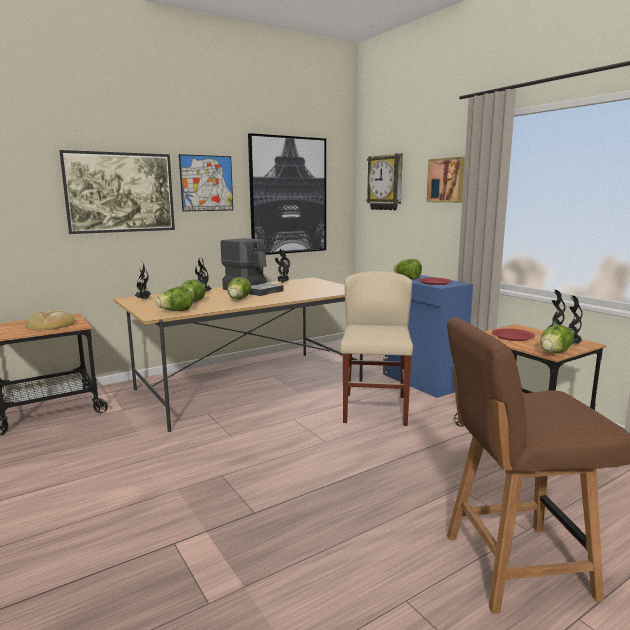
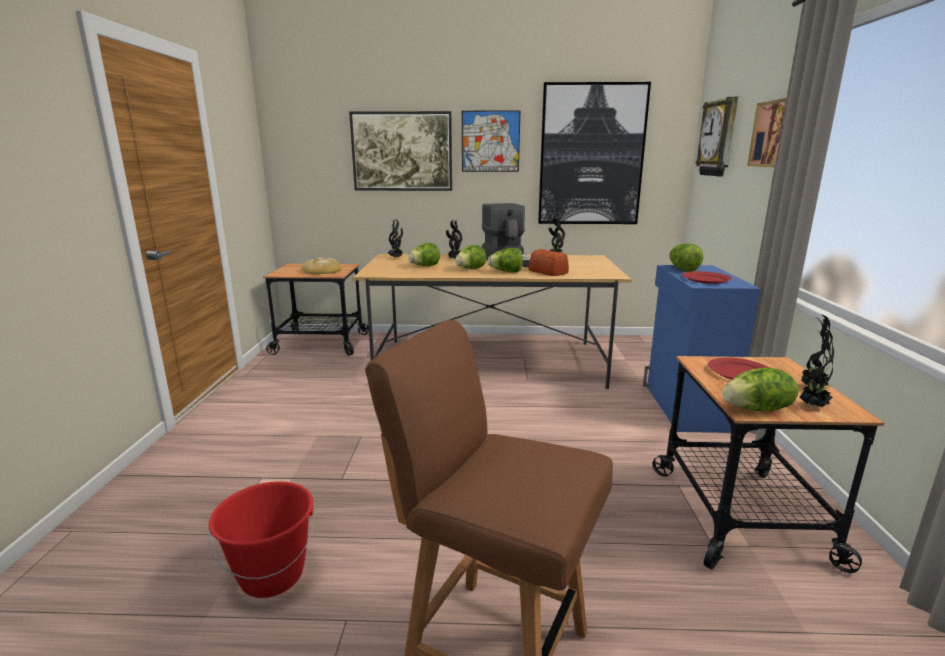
camera: 35 degrees right, 5 degrees up
(176, 311) = (394, 272): lettuce -> lettuce (506, 272)
(304, 293) = (548, 272): none -> bread
(306, 605) = (272, 575): none -> red bucket
(375, 409) = (582, 422): beige chair -> none

